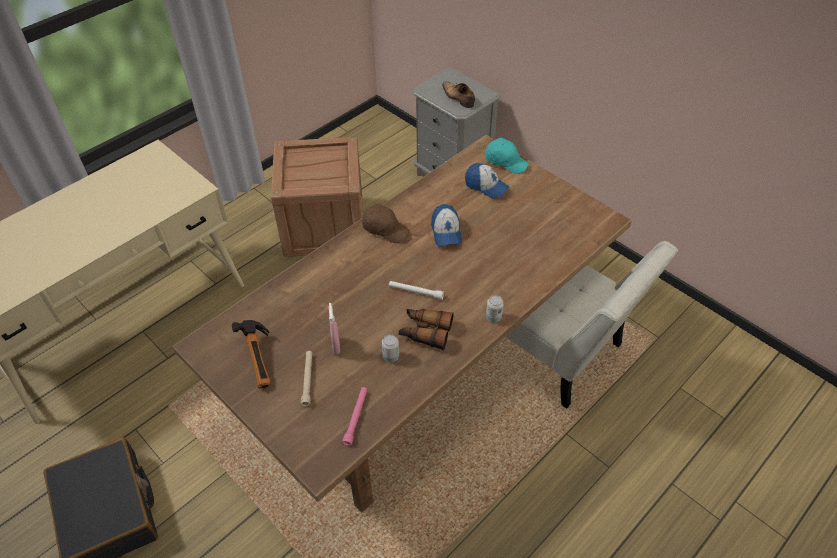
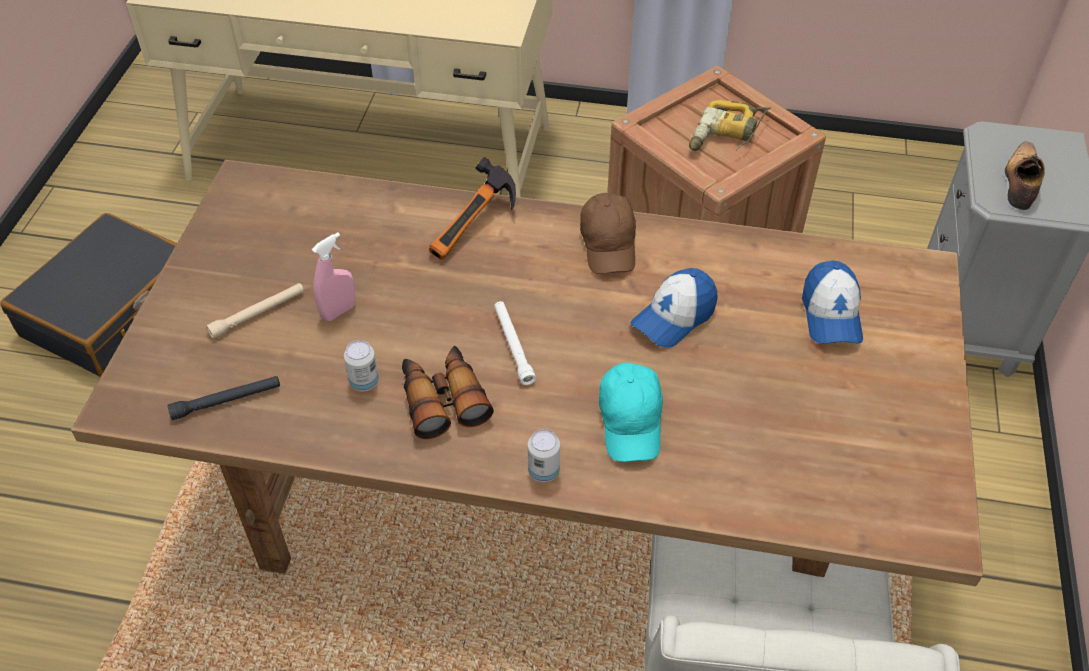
camera: 55 degrees right, 0 degrees up
(261, 359) = (261, 250): hammer -> hammer (476, 229)
(322, 166) = (727, 136): none -> power drill
(356, 417) = (226, 401): pink flashlight -> black flashlight
(506, 162) = (920, 311): turquoise cap -> turquoise cap (631, 421)

